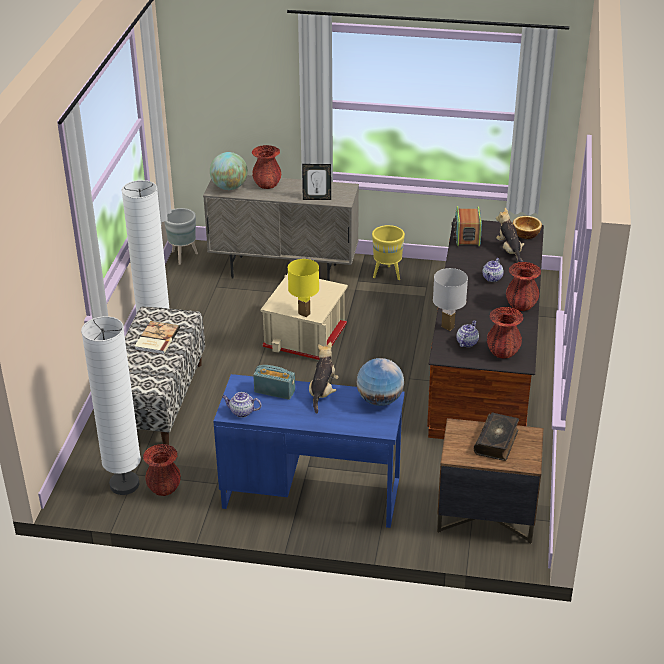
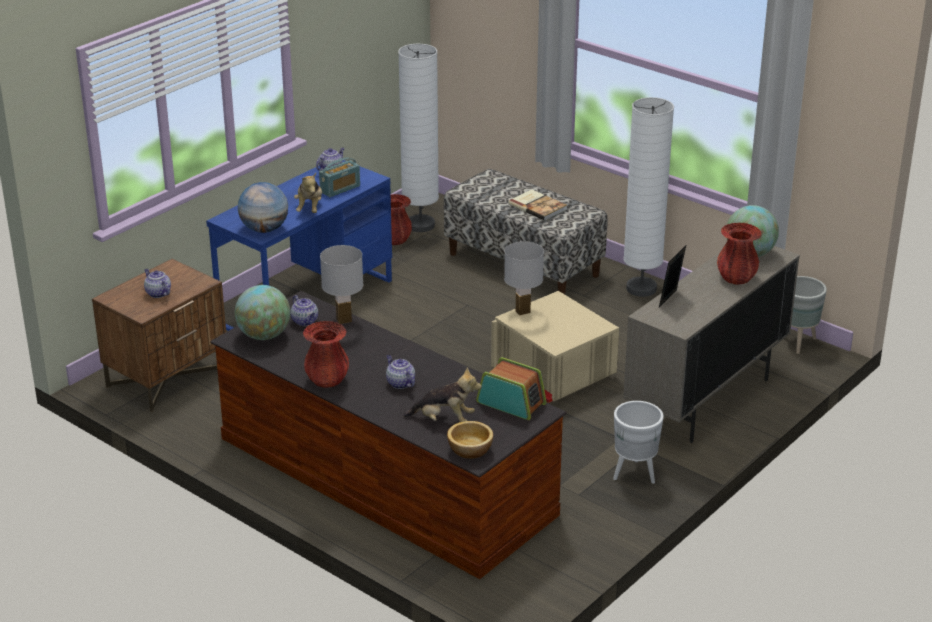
camera: 120 degrees right, 5 degrees down
(304, 314) = (522, 312): yellow table lamp -> white table lamp
(322, 392) = (310, 208): plush toy -> plush toy turned 45 degrees clockwise
(387, 274) = (634, 475): yellow planter -> white planter
(497, 442) = (157, 293): book -> teapot
(503, 352) = (264, 335): red vase -> globe

